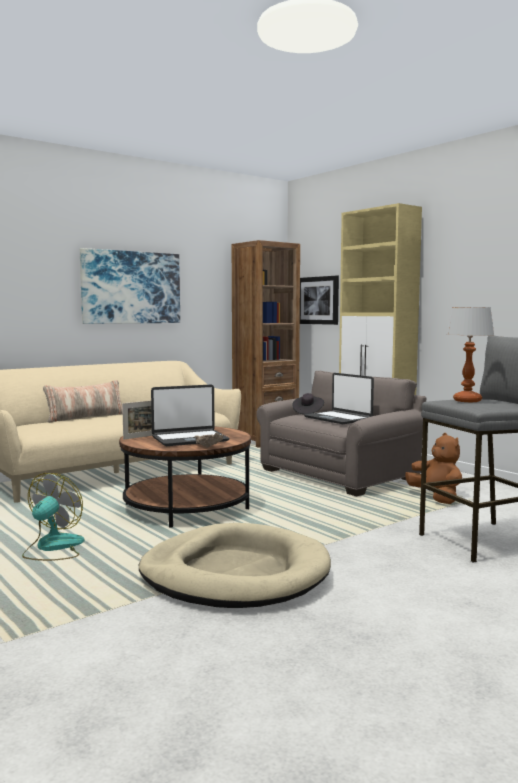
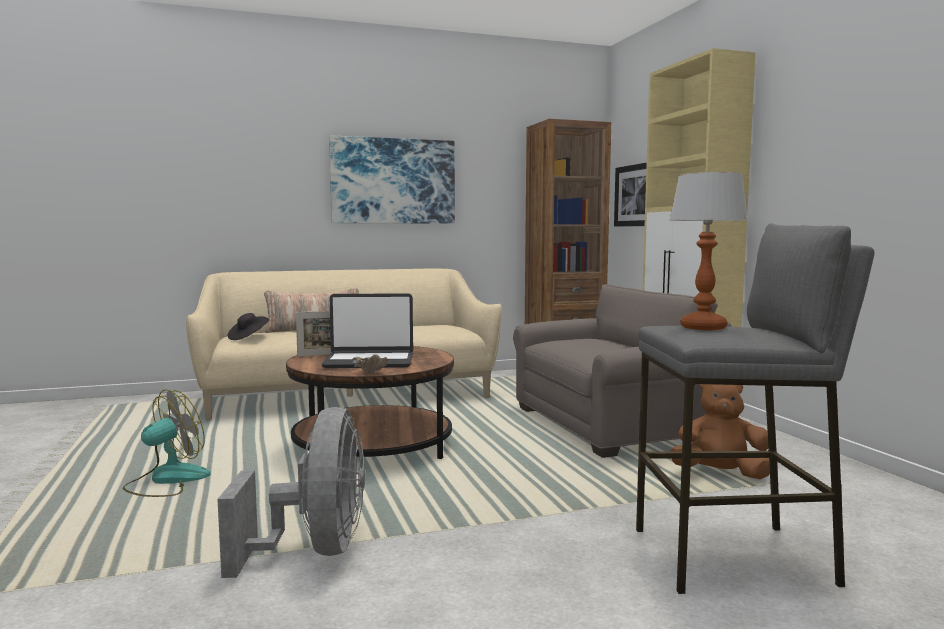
camera: 20 degrees right, 0 degrees up
(235, 574) = (315, 550): beige dog bed -> grey fan
(307, 412) = (578, 337): black hat -> black hat (248, 337)
(338, 418) = (604, 348): laptop -> none
(436, 498) = (720, 474): brown plush toy -> brown plush toy turned 75 degrees counterclockwise

